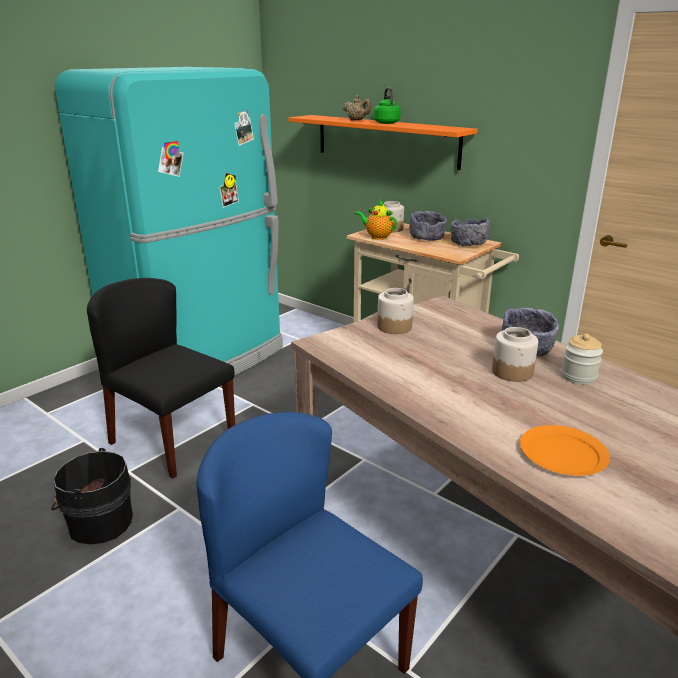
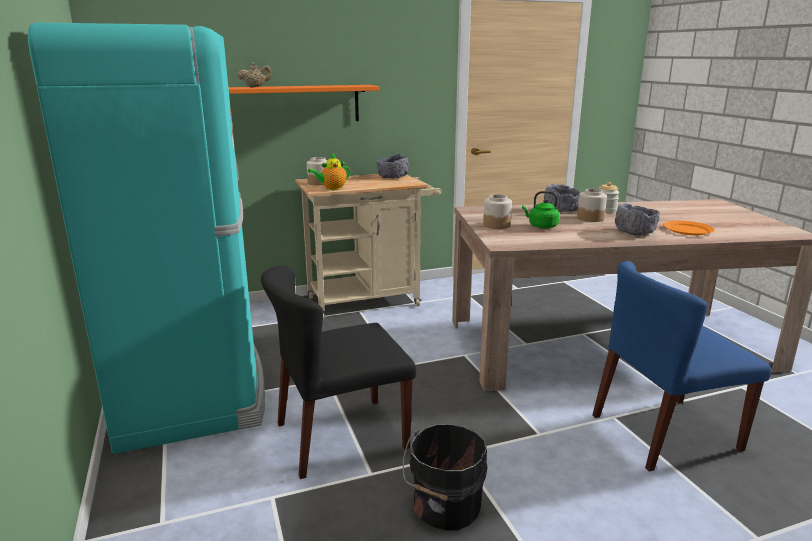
camera: 60 degrees left, 5 degrees down
(386, 123) = (291, 86): green kettle -> green kettle (541, 226)
(427, 238) = (360, 181): grey bowl -> grey bowl (634, 232)

